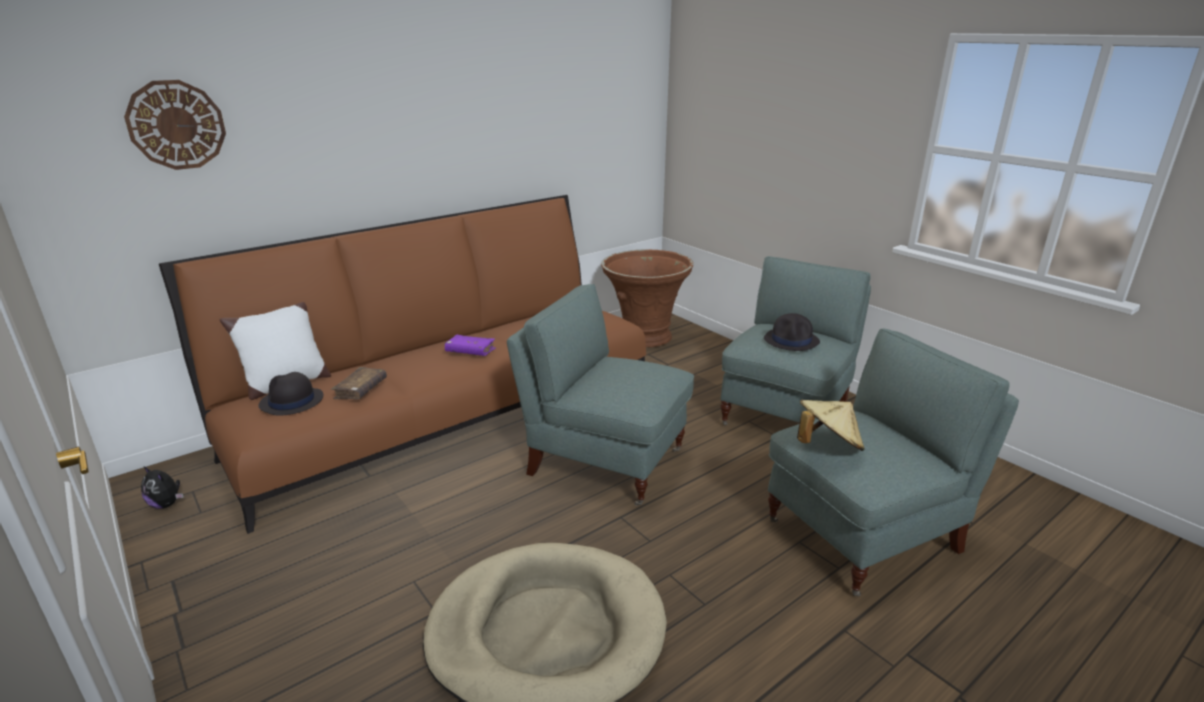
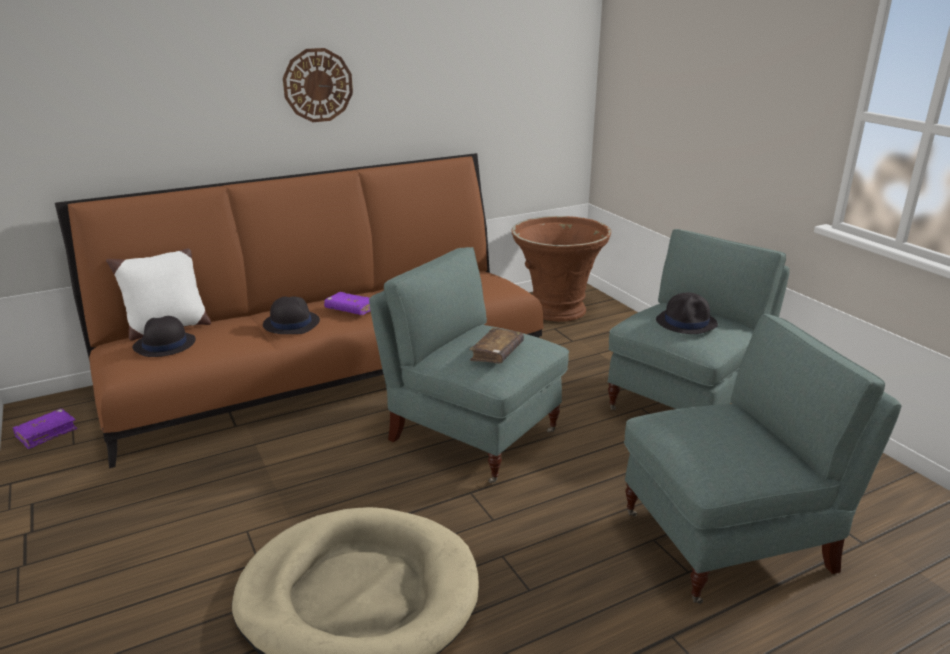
camera: 10 degrees right, 0 degrees up
(167, 504) = (46, 433): plush toy -> purple book
(176, 125) = (77, 70): wall clock -> wall clock (318, 85)
(361, 390) = (232, 339): brown book -> brown book (497, 353)
(415, 369) = (291, 323): none -> black hat
(827, 445) = (677, 435): beige hat -> none

